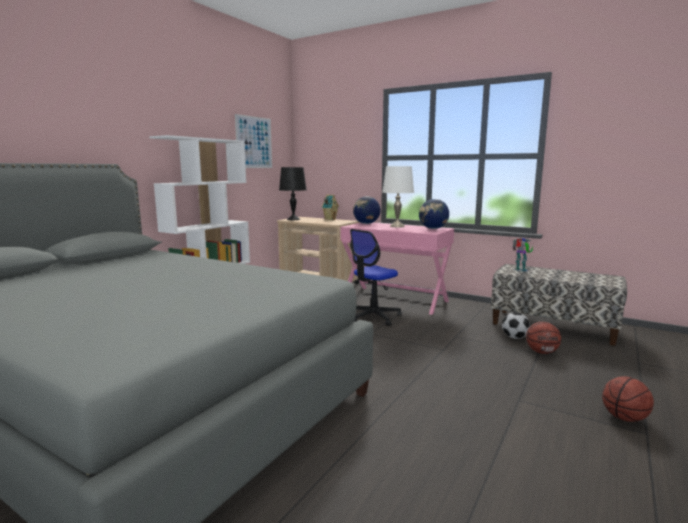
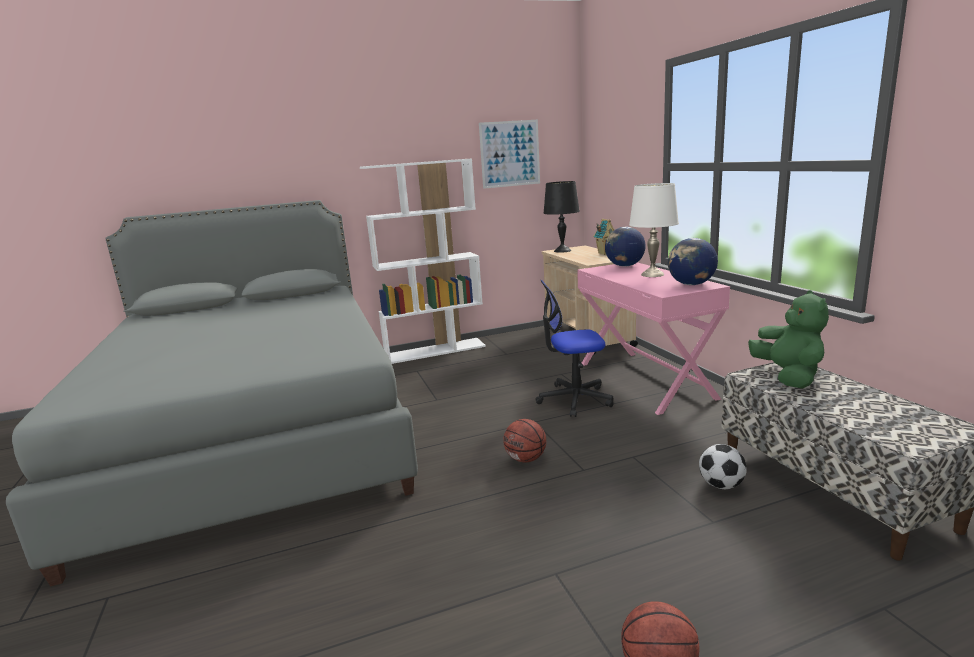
camera: 40 degrees right, 5 degrees up
(520, 270) = (788, 376): toy robot -> green plush toy
(542, 352) = (723, 522): basketball -> basketball (526, 459)

